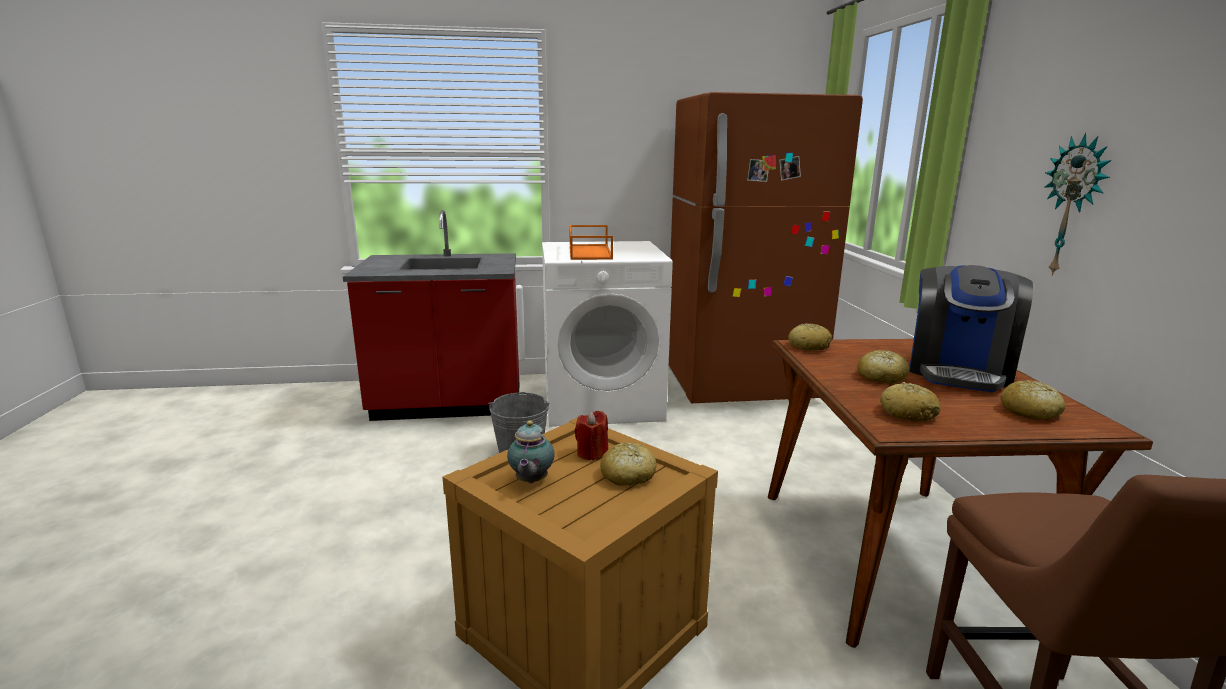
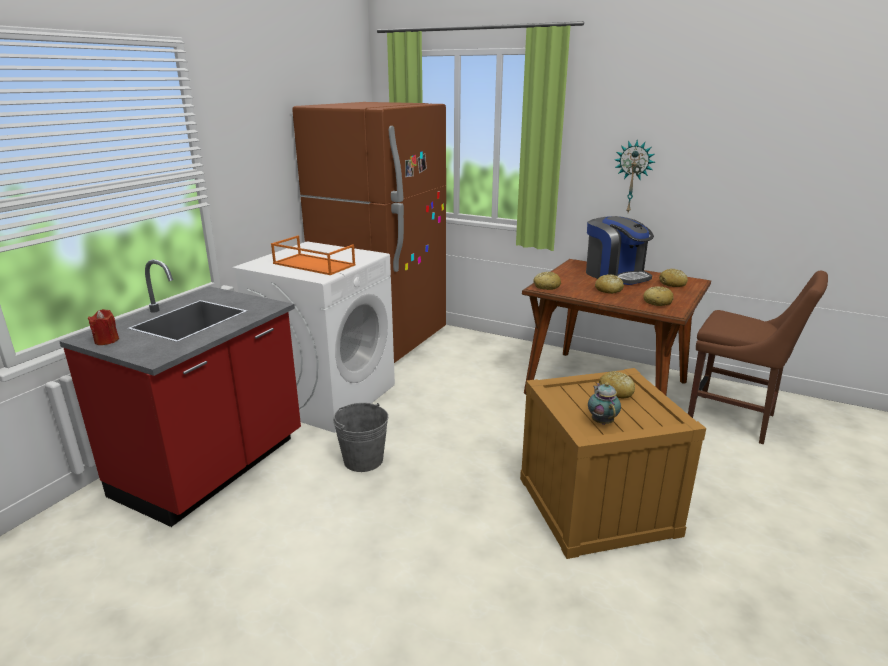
camera: 55 degrees left, 5 degrees up
(530, 481) = (601, 421): teapot -> teapot turned 135 degrees counterclockwise
(592, 453) = (579, 393): red candle -> red candle (107, 341)

